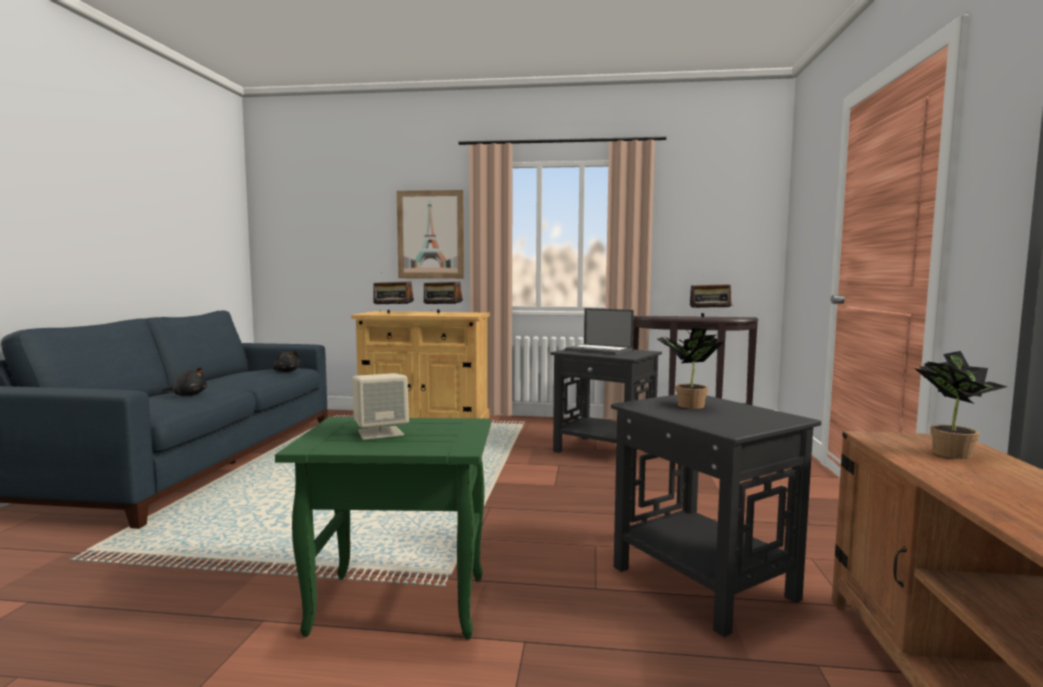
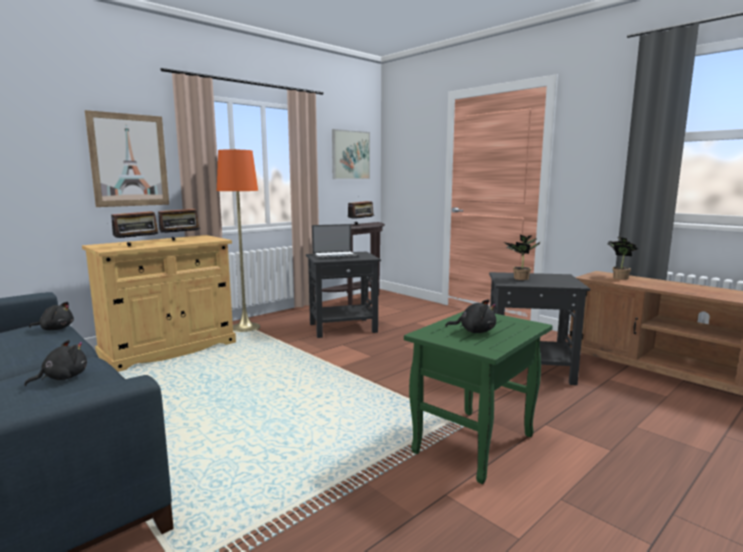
camera: 50 degrees left, 5 degrees up
(380, 433) = (474, 331): beige speaker -> black plush toy
(518, 424) = (245, 328): none -> orange floor lamp
(723, 218) = (350, 155): none -> picture

